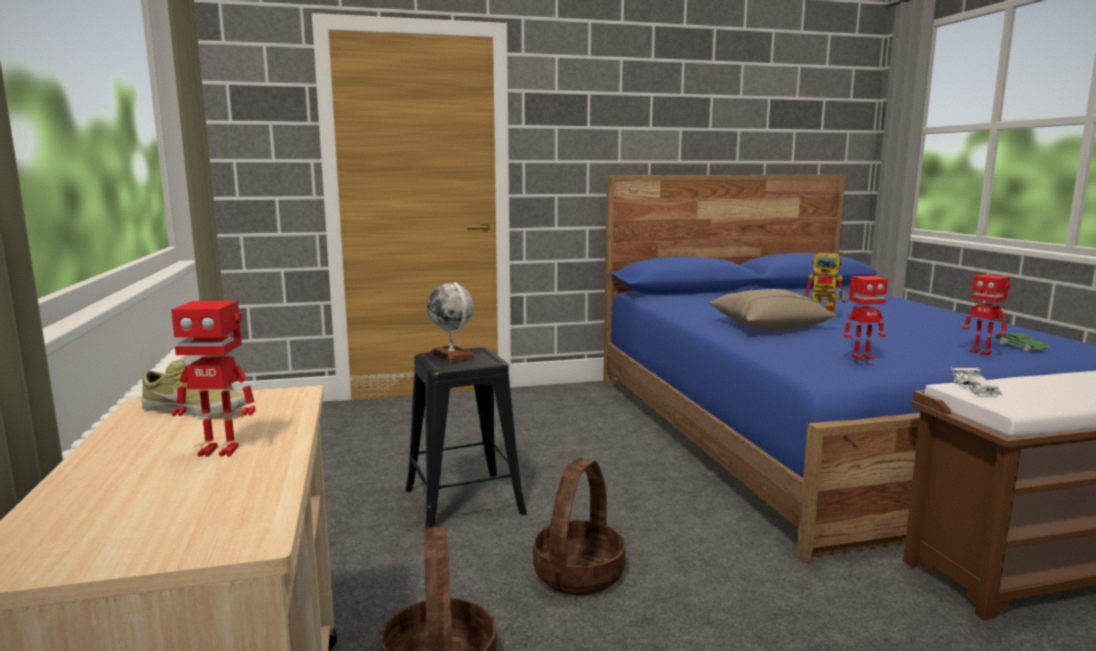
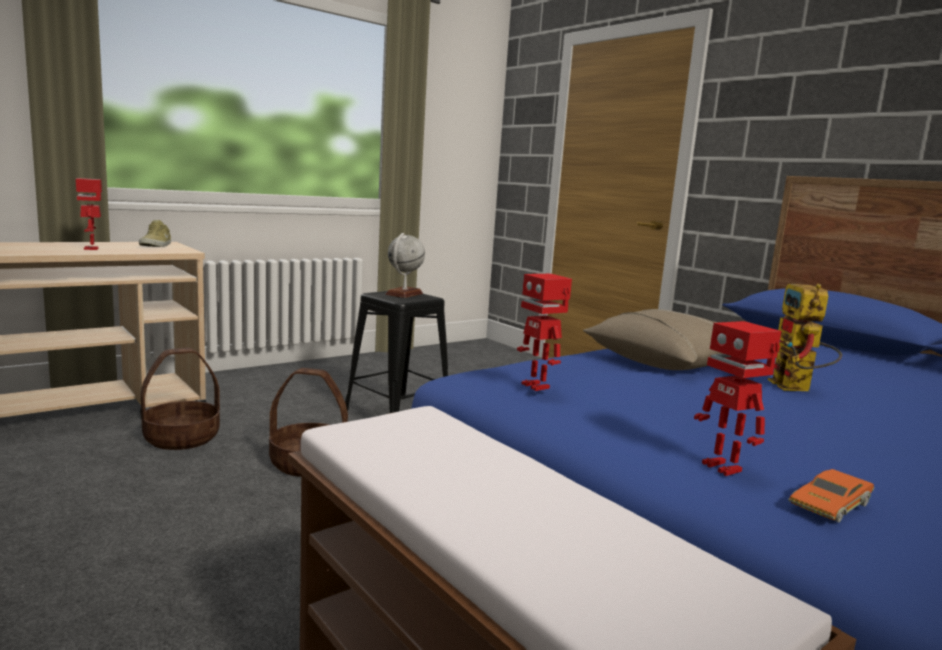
camera: 65 degrees right, 0 degrees up
(976, 389) = (425, 424): white toy car -> none
(981, 352) = (723, 467): toy robot -> toy robot turned 60 degrees counterclockwise
(1020, 346) = (830, 504): green toy car -> orange toy car

